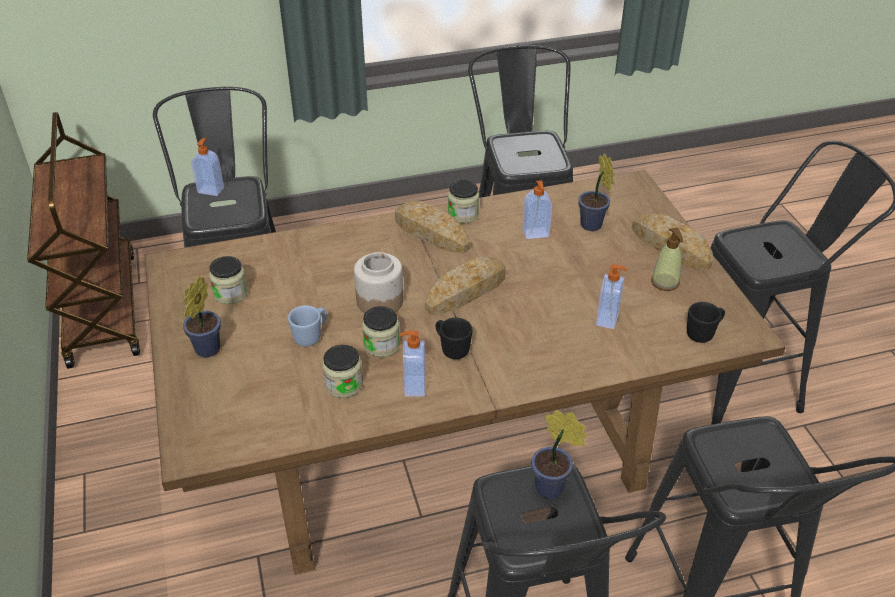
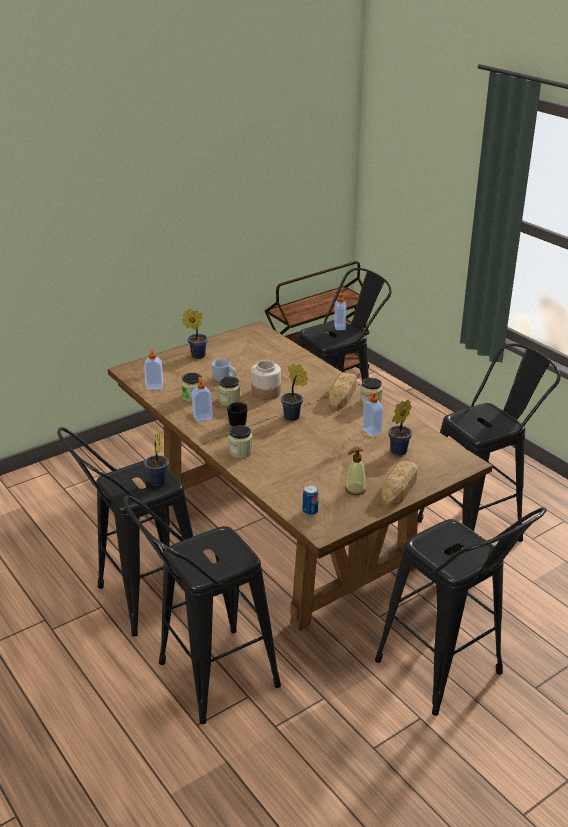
camera: 70 degrees right, 10 degrees down
(230, 293) = (244, 350): jar -> jar (240, 452)
(466, 291) = (293, 417): bread -> potted plant
(608, 319) = (300, 471): soap dispenser -> soap dispenser (154, 387)
(703, 333) = (310, 511): black mug -> can

